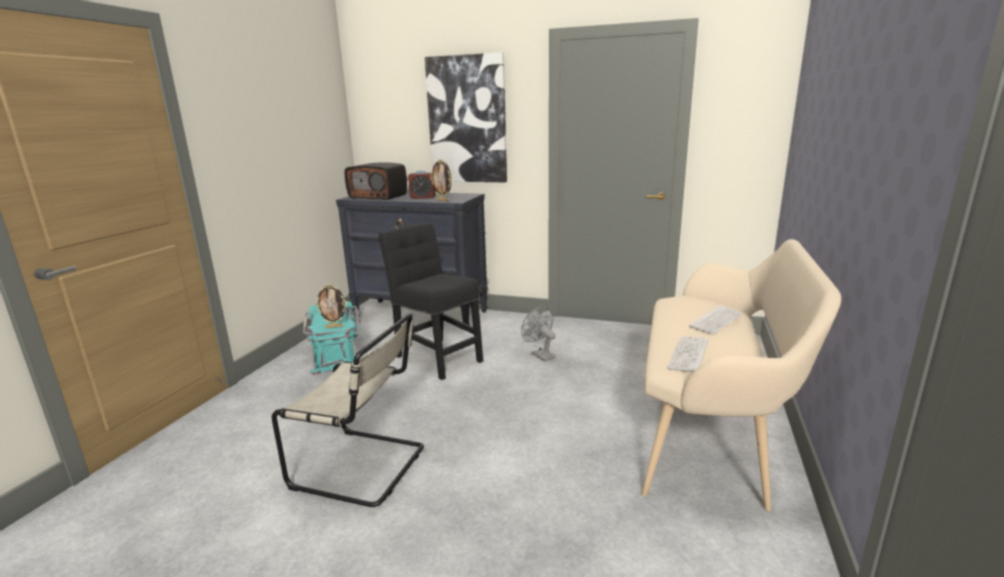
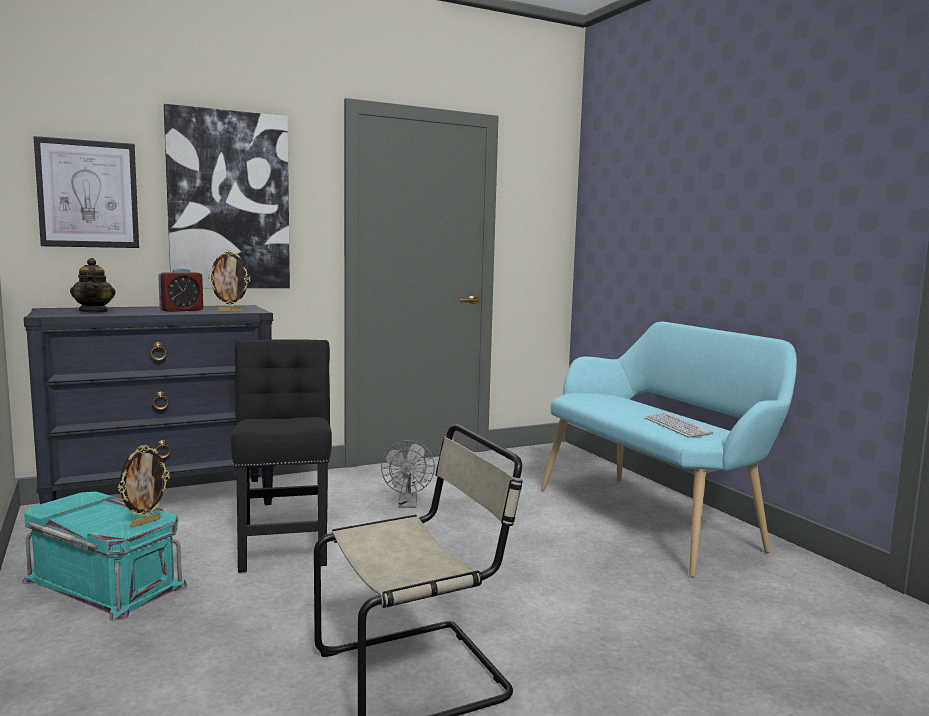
camera: 45 degrees left, 10 degrees down
(379, 196) = (94, 311): radio -> teapot
(390, 122) = (88, 194): none -> picture
(436, 357) = (284, 541): black chair -> black chair turned 75 degrees clockwise
(540, 355) = (408, 504): grey fan -> grey fan turned 105 degrees counterclockwise
(712, 432) = (655, 518): beige bench -> turquoise bench
(716, 321) = (637, 404): keyboard -> none

